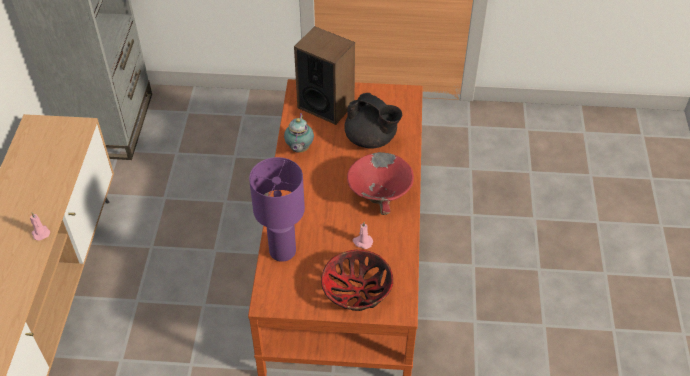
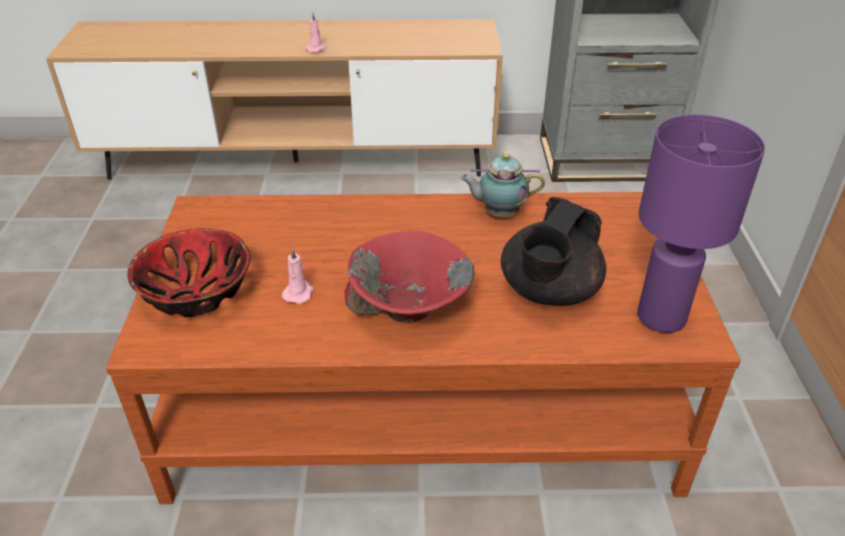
camera: 85 degrees right, 10 degrees down
(282, 250) = (287, 213): purple table lamp -> purple table lamp (662, 317)
(326, 105) = (615, 234): speaker -> none

